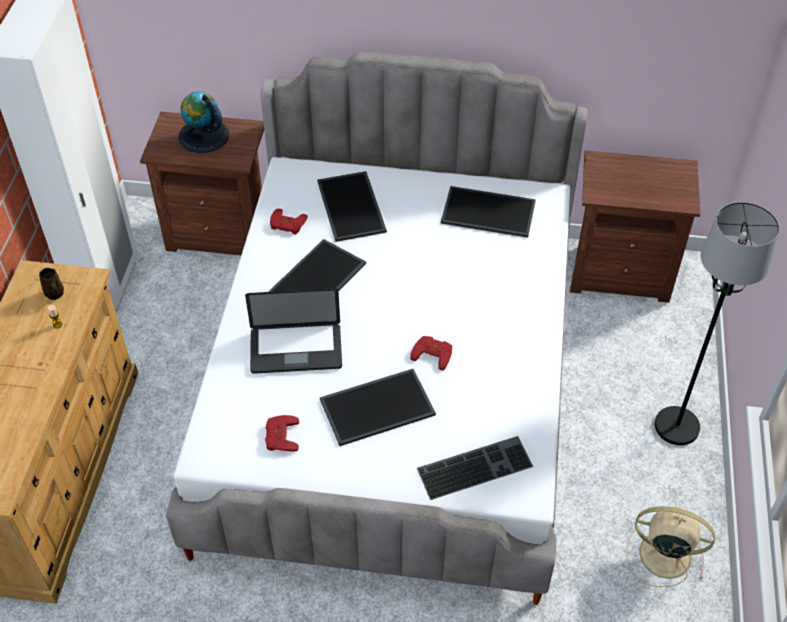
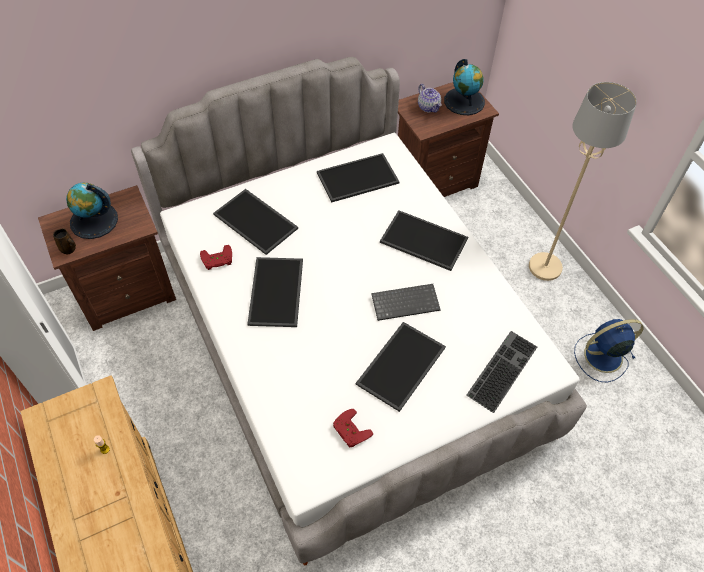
camera: 35 degrees left, 5 degrees up
(55, 294) = (80, 424): brown mug -> brown mug (69, 249)
(296, 349) = (306, 355): laptop -> none
(433, 353) = (406, 302): red game controller -> keyboard
(502, 305) = (422, 241): none -> tray
(622, 173) = (429, 107): none -> teapot
(662, 554) = (601, 356): beige fan -> blue fan
(670, 184) = (464, 101): none -> globe
(676, 426) = (544, 267): black floor lamp -> beige floor lamp

